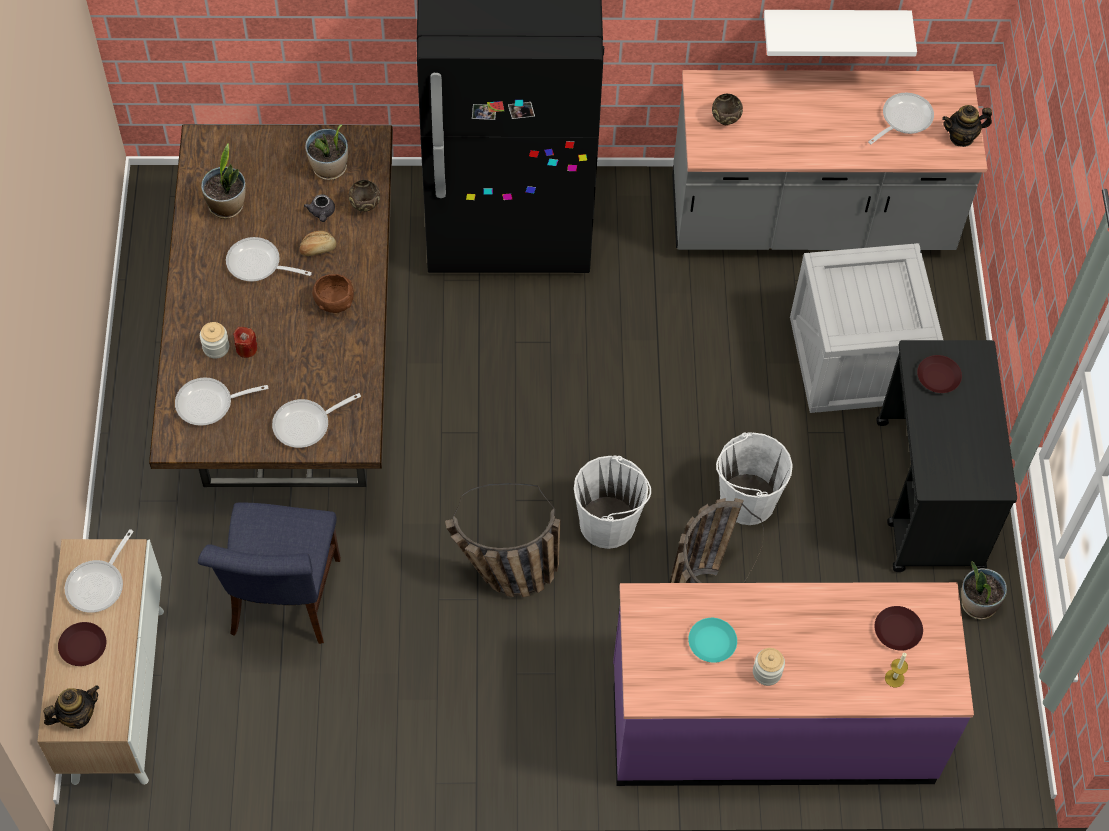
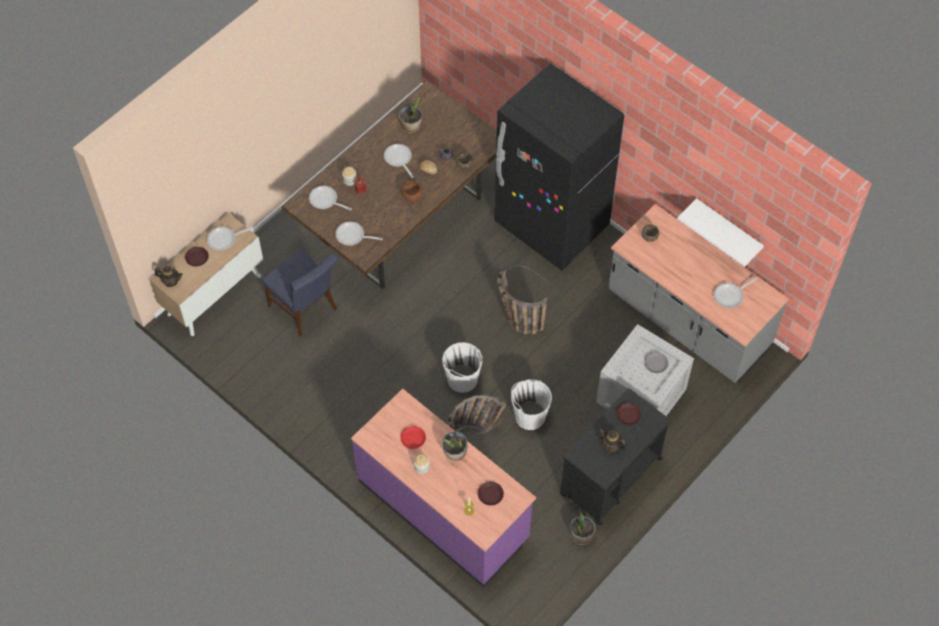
camera: 45 degrees right, 0 degrees up
(283, 603) = (306, 309): blue chair -> blue chair turned 90 degrees counterclockwise
(329, 168) = (466, 140): potted plant -> potted plant (455, 453)
(502, 575) = (399, 366): basket -> basket (517, 317)
(712, 642) = (413, 439): turquoise plate -> red plate
(879, 287) = (656, 363): none -> grey plate
(903, 119) = (730, 296): frying pan -> frying pan turned 150 degrees clockwise
(961, 137) = (749, 323): teapot -> teapot (611, 446)

